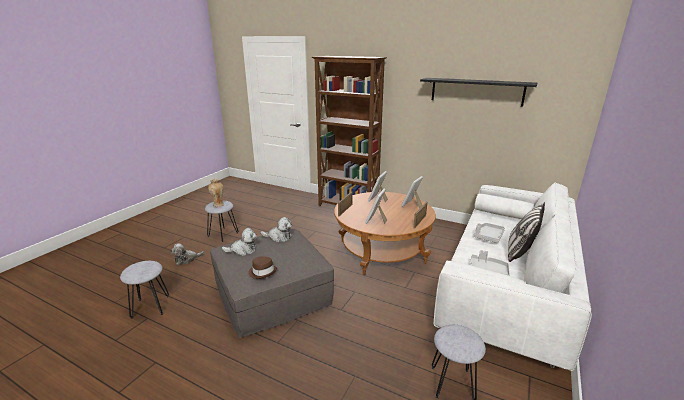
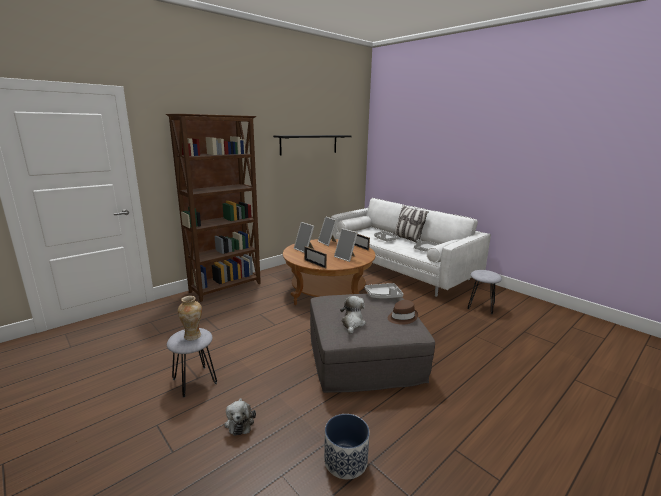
camera: 70 degrees left, 5 degrees down
(150, 306) = (345, 461): grey stool -> planter
(278, 237) = (336, 303): plush toy -> none
(306, 256) = (383, 295): none -> grey tray

